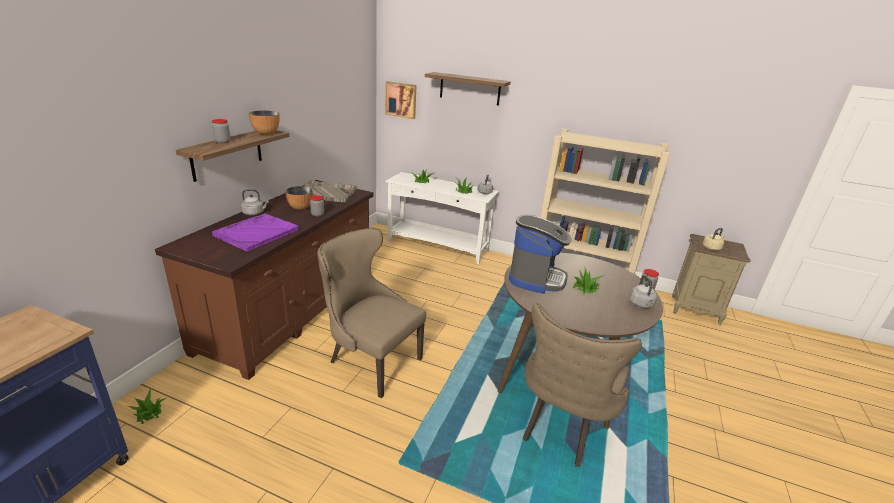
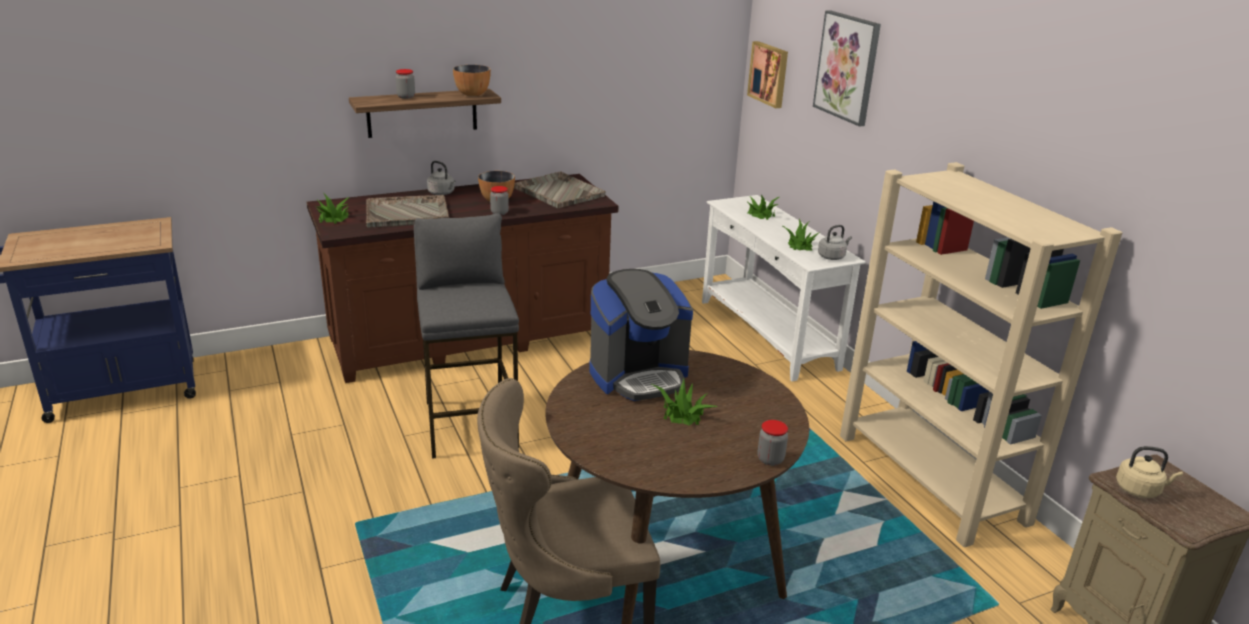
camera: 45 degrees right, 0 degrees up
(148, 412) = (248, 370): potted plant -> potted plant (333, 218)
(257, 233) = (408, 213): purple tray -> grey tray
(371, 361) = (470, 424): beige chair -> grey stool
(470, 89) = (847, 67): shelf -> picture
(641, 304) = (717, 468): grey kettle -> none

